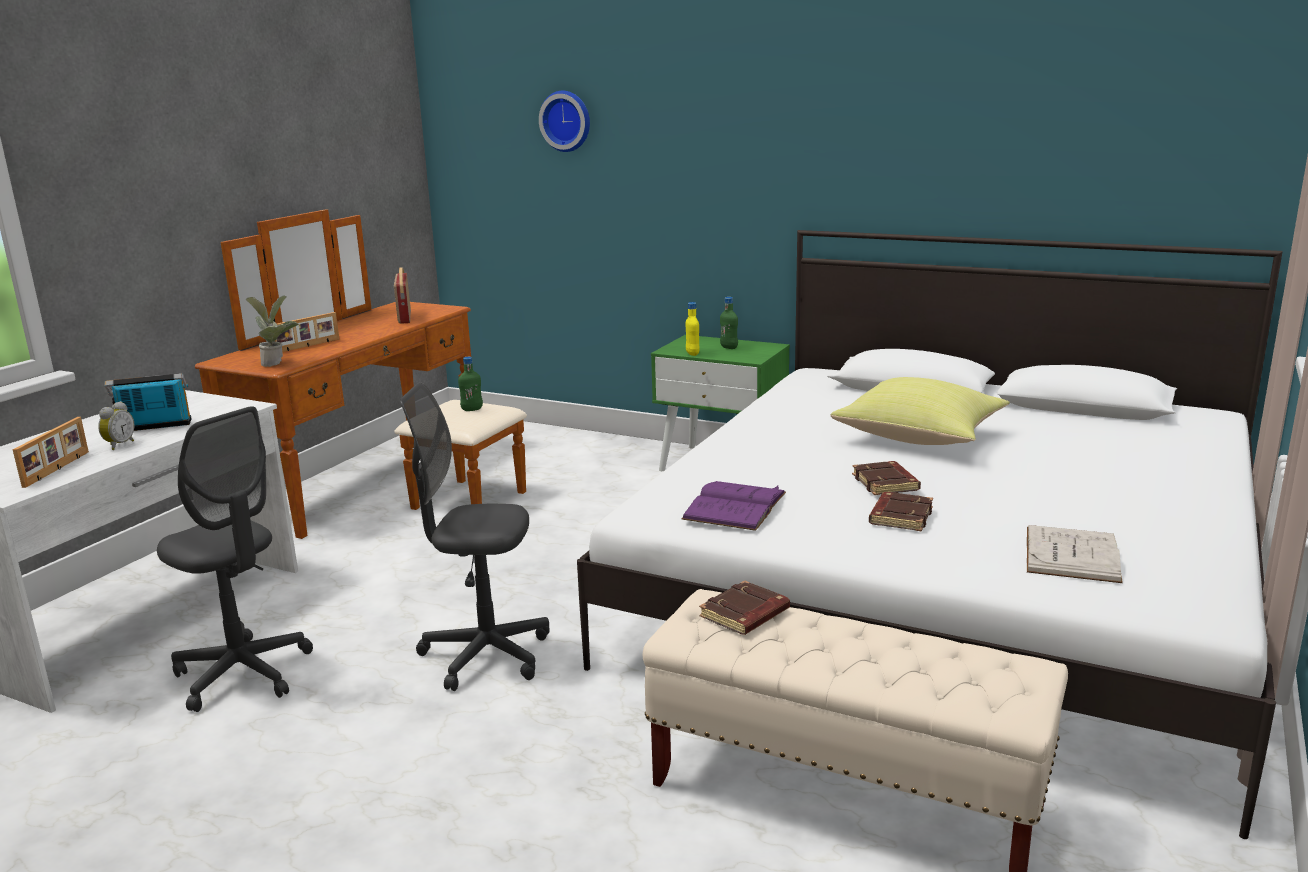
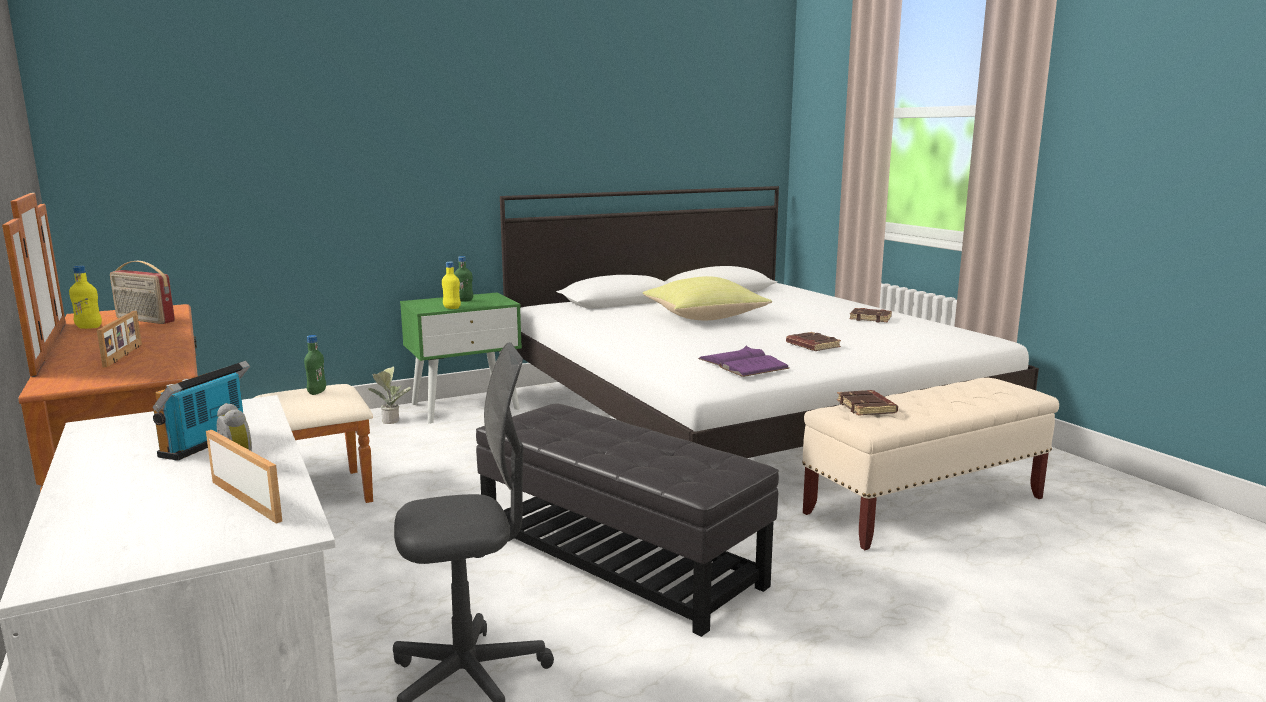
camera: 55 degrees left, 5 degrees down
(278, 363) = (152, 370): potted plant -> potted plant (391, 420)
(367, 316) = (89, 327): none -> yellow bottle
(485, 655) = (617, 558): grey office chair -> black ottoman
(567, 121) = (253, 103): wall clock -> none
(886, 483) = (764, 336): brown book -> brown book (871, 318)
(1071, 554) = (904, 336): white book -> none

